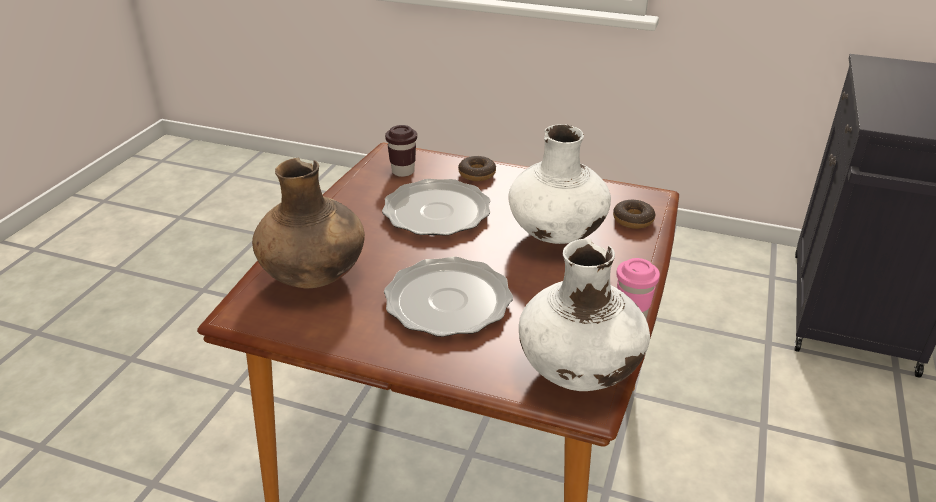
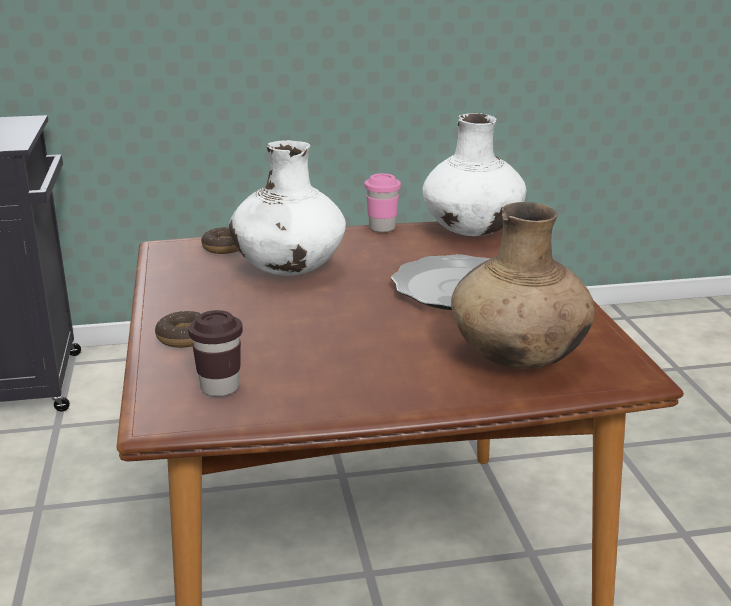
camera: 120 degrees left, 10 degrees down
(437, 211) = (306, 336): plate -> none

